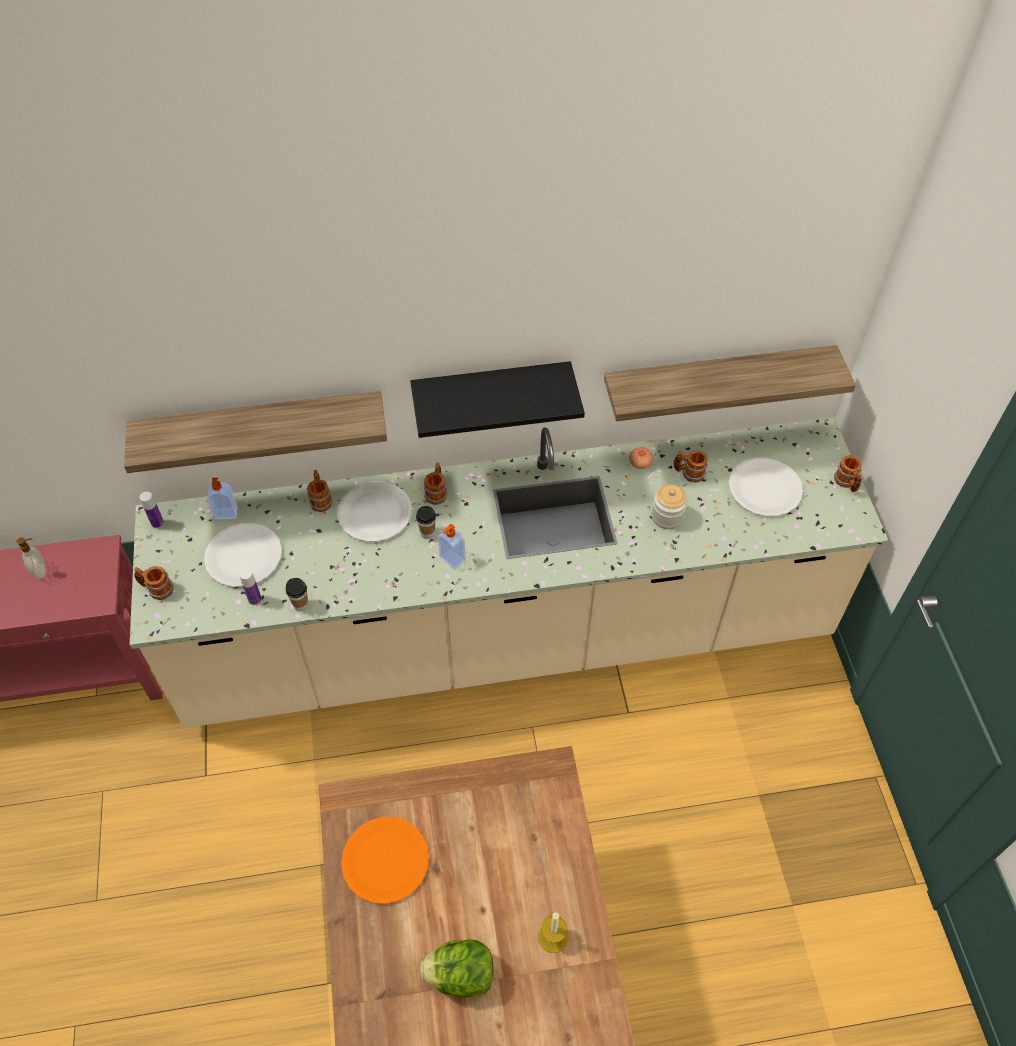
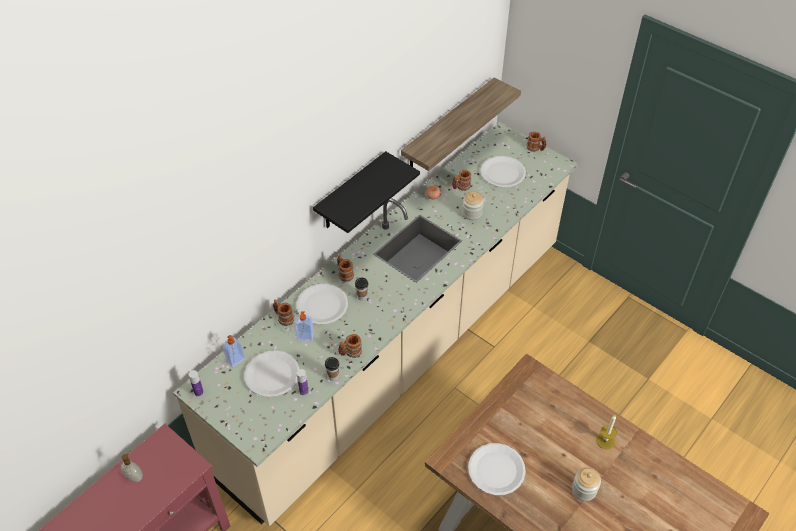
camera: 40 degrees left, 5 degrees down
(156, 589) = (239, 425): mug -> mug (350, 352)
(260, 426) = (238, 286): shelf -> none
(385, 861) = (496, 470): orange plate -> white plate
(452, 559) = (389, 301): soap dispenser -> soap dispenser (305, 337)
(461, 975) = (584, 490): lettuce -> jar

